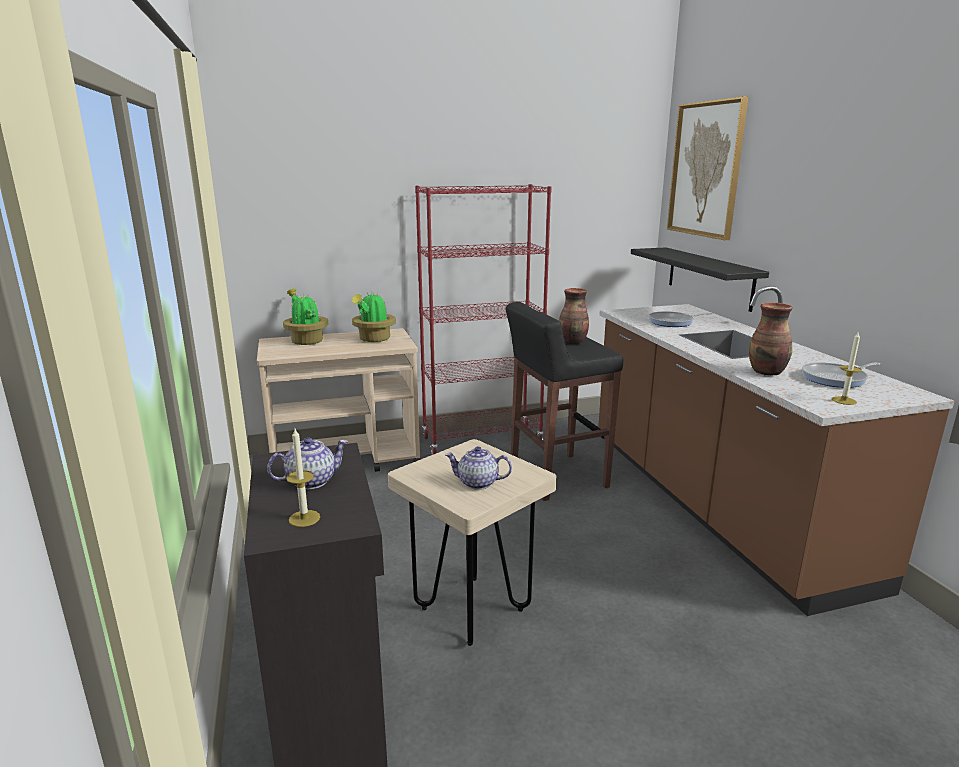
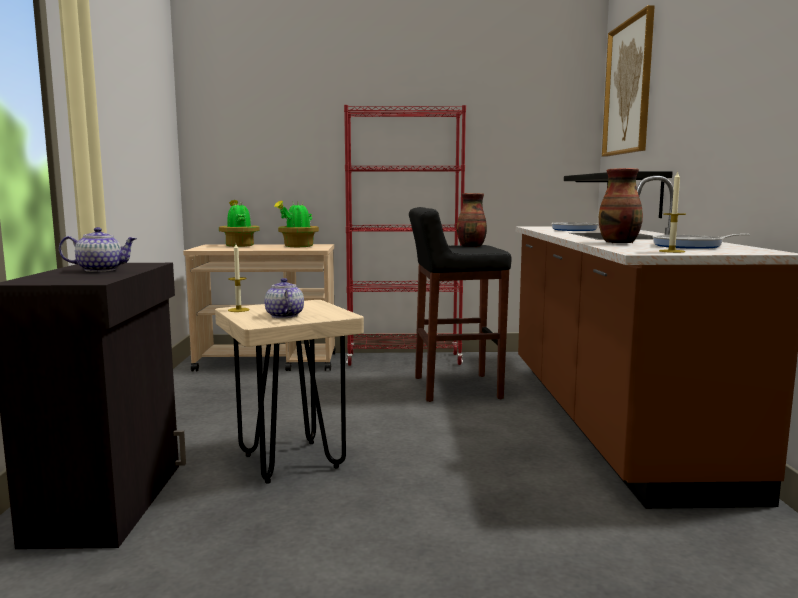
camera: 15 degrees right, 10 degrees down
(304, 518) = (61, 278): candle -> candle (238, 310)
(477, 483) = (284, 316): teapot -> teapot turned 45 degrees clockwise

